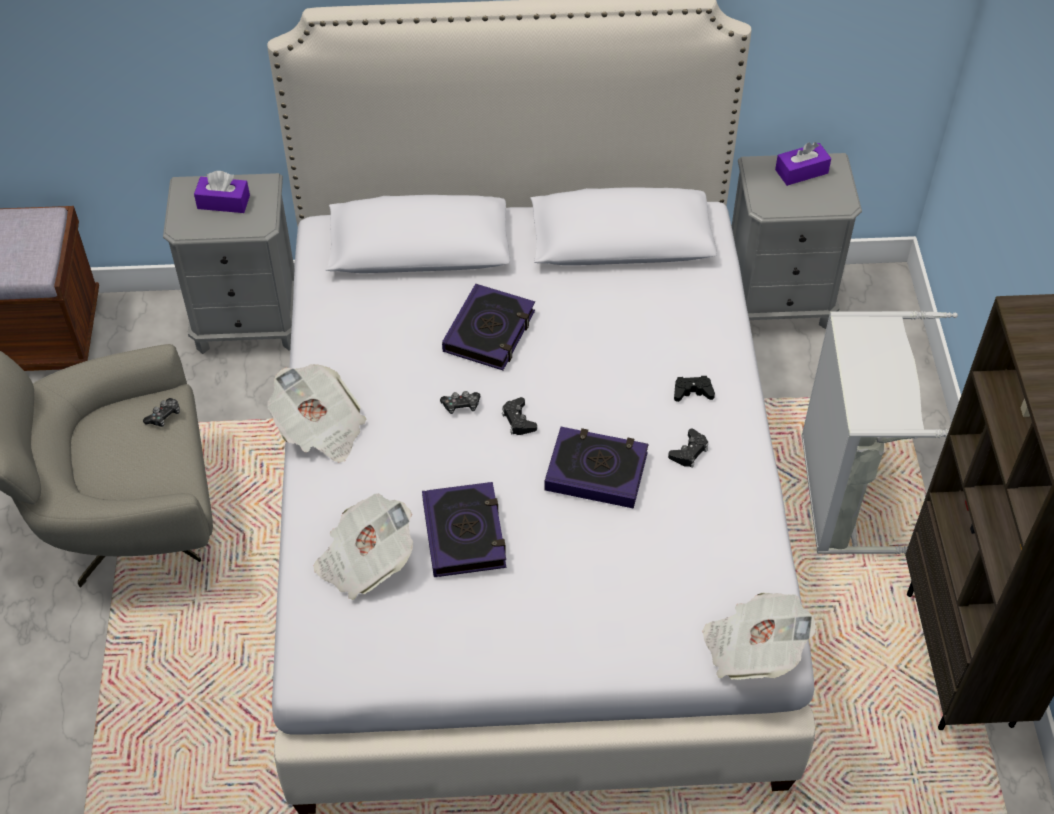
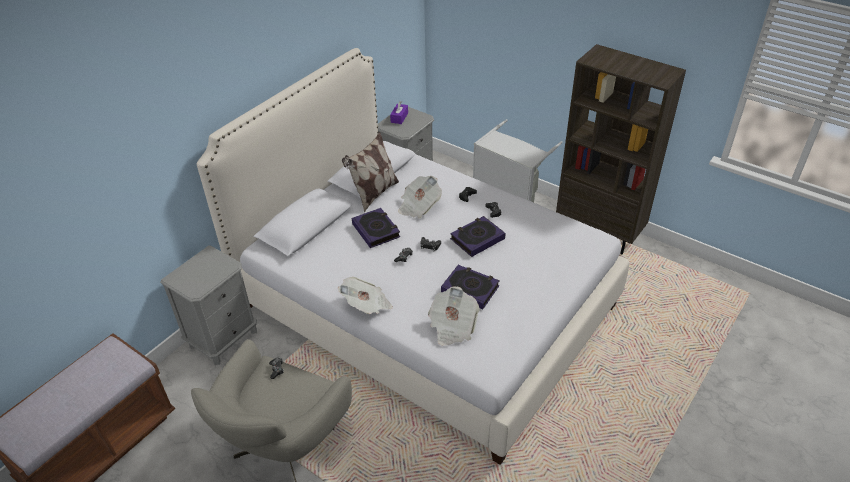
camera: 50 degrees left, 10 degrees down
(223, 202) = (200, 270): purple tissue box -> none
(572, 272) = (374, 194): none -> pillow
(752, 649) = (596, 244): newspaper -> newspaper (419, 206)

